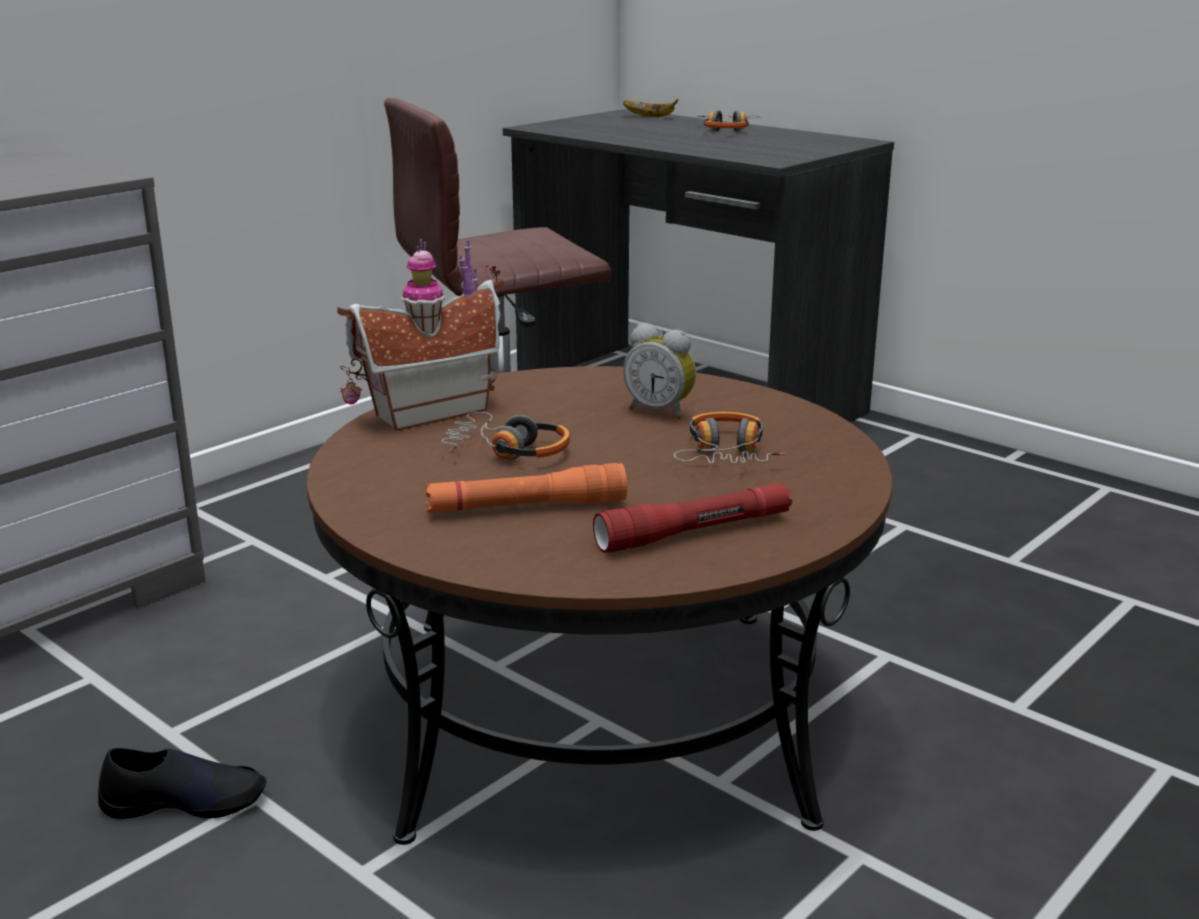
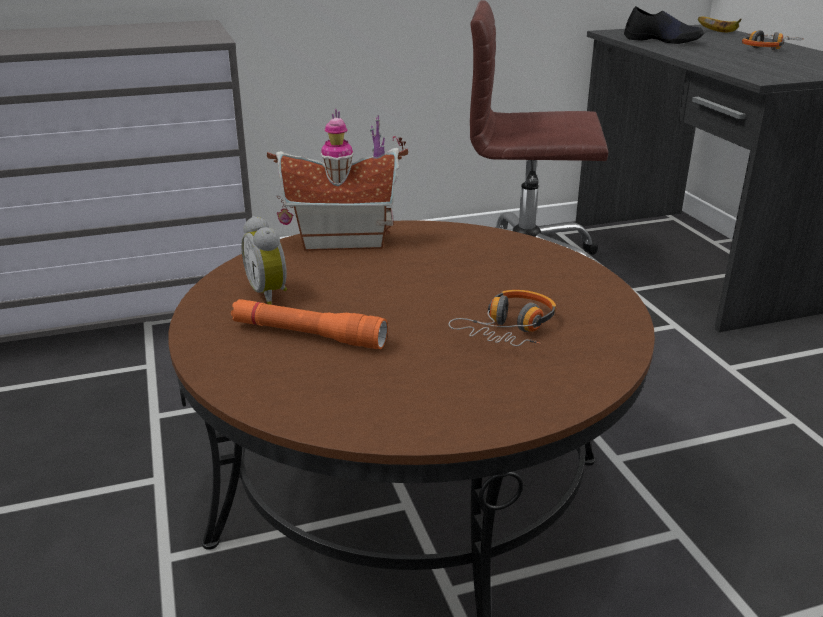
camera: 30 degrees right, 5 degrees up
(185, 801) = (121, 466): black shoe -> black shoe (662, 40)
(507, 451) = (354, 284): headphones -> none
(661, 411) = (505, 279): alarm clock -> alarm clock (270, 294)
(695, 532) = (398, 394): red flashlight -> none

